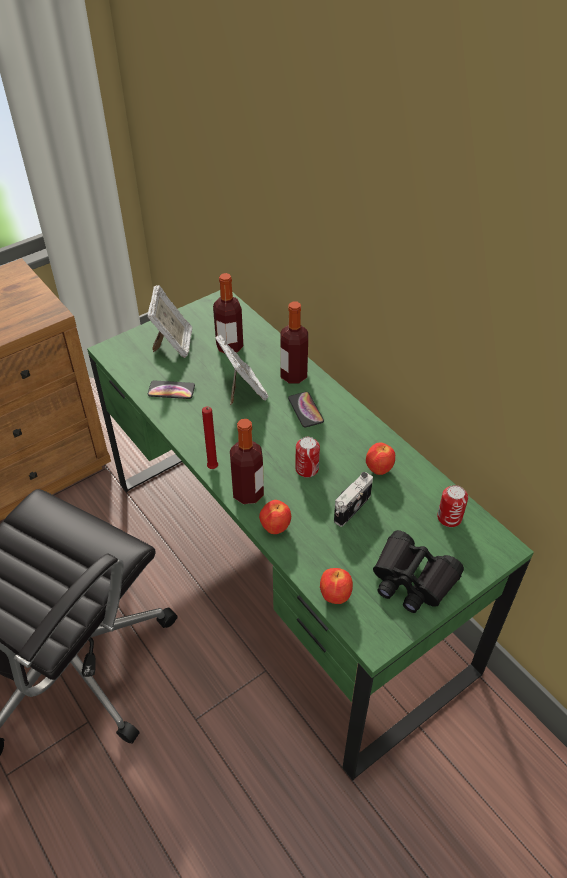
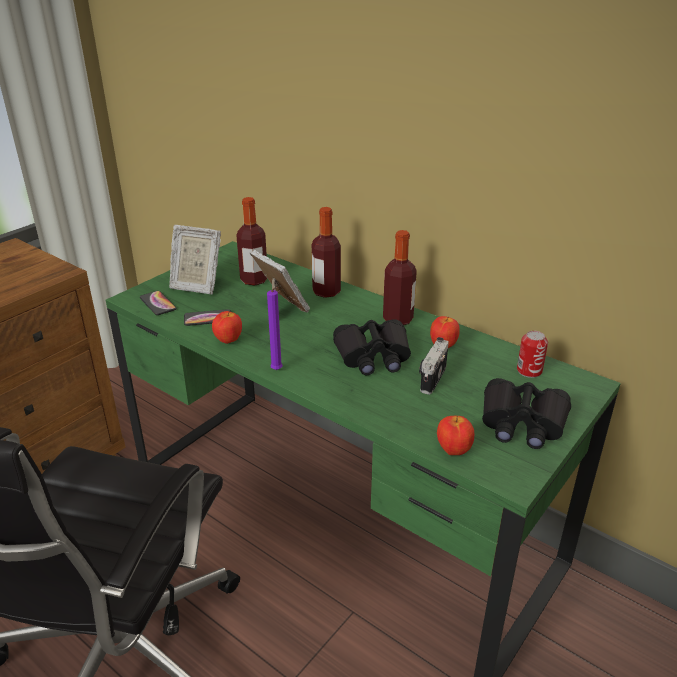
camera: 15 degrees left, 15 degrees down
(173, 344) = (196, 285): picture frame -> picture frame turned 120 degrees clockwise
(213, 469) = (277, 371): red candle -> purple candle
(248, 493) = (322, 384): bottle -> bottle (398, 319)
(275, 527) = (364, 406): apple -> apple (228, 340)
(305, 410) = (350, 314): phone -> phone (158, 303)
(307, 469) = (373, 356): can -> black binoculars

